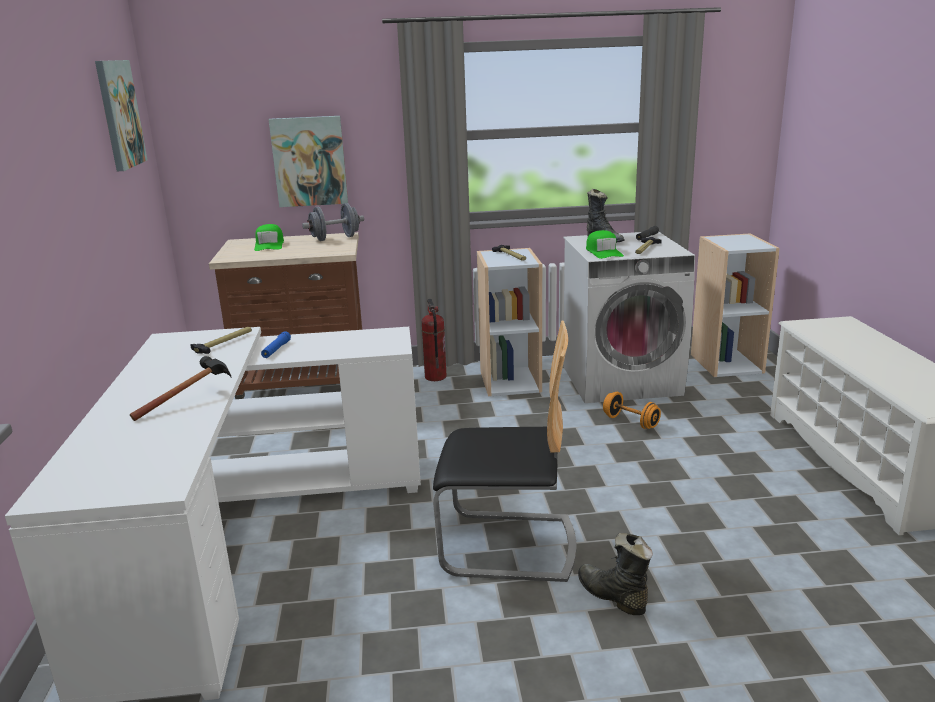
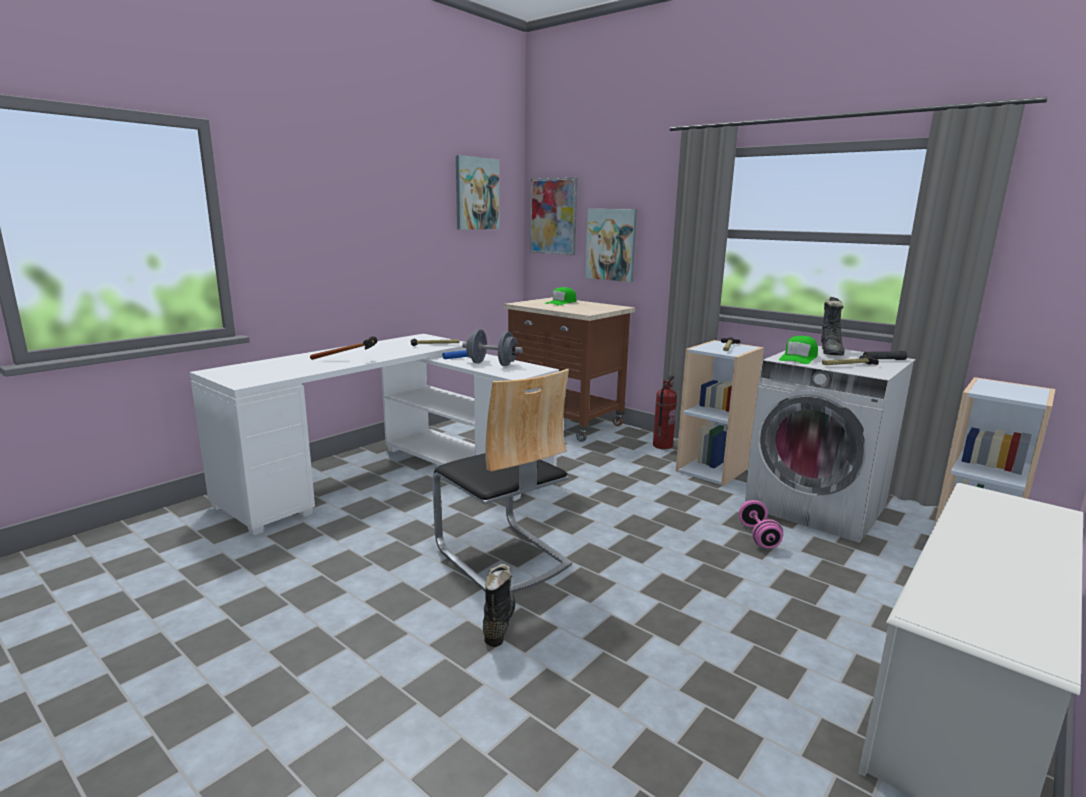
camera: 45 degrees right, 5 degrees down
(209, 132) = (553, 216): none -> picture
(335, 238) = (608, 307): grey dumbbell -> grey dumbbell (492, 364)
(630, 422) = (758, 536): orange dumbbell -> pink dumbbell

